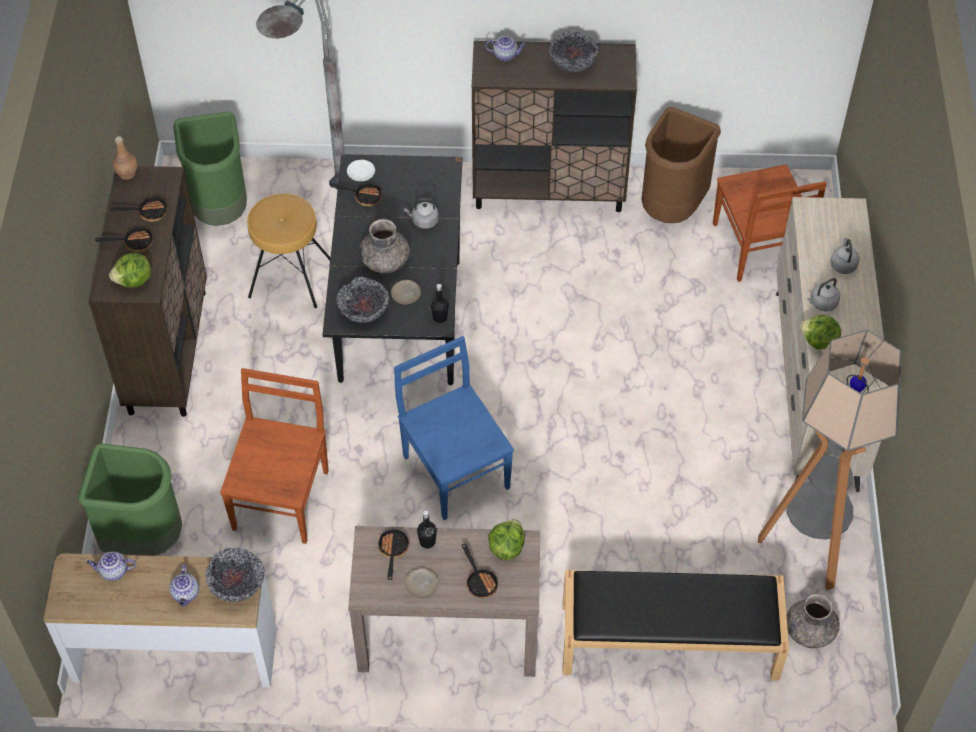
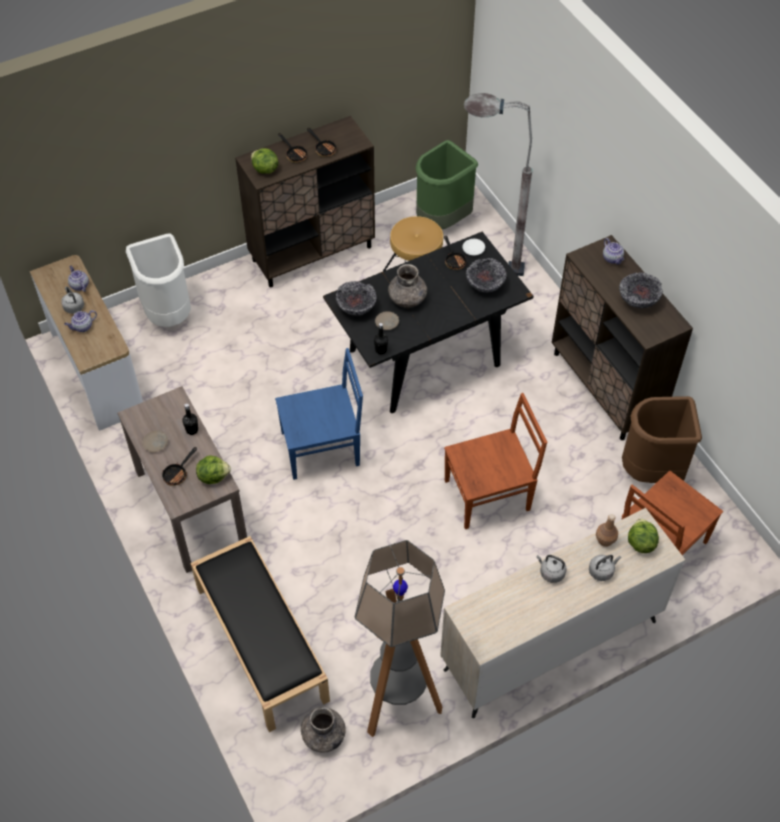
camera: 60 degrees right, 0 degrees up
(127, 173) = (347, 123): brown bottle -> brown bottle (605, 540)
(143, 538) = (168, 314): green trash can -> white trash can
(238, 585) = (103, 349): bowl -> bowl (485, 285)
(282, 497) = (241, 366): brown chair -> brown chair (489, 494)
(393, 551) = (174, 415): frying pan -> none
(423, 221) = (457, 302): grey kettle -> grey kettle (73, 306)
(455, 469) = (322, 448): blue chair -> blue chair turned 45 degrees clockwise
(818, 342) = (510, 586): lettuce -> lettuce (640, 543)

